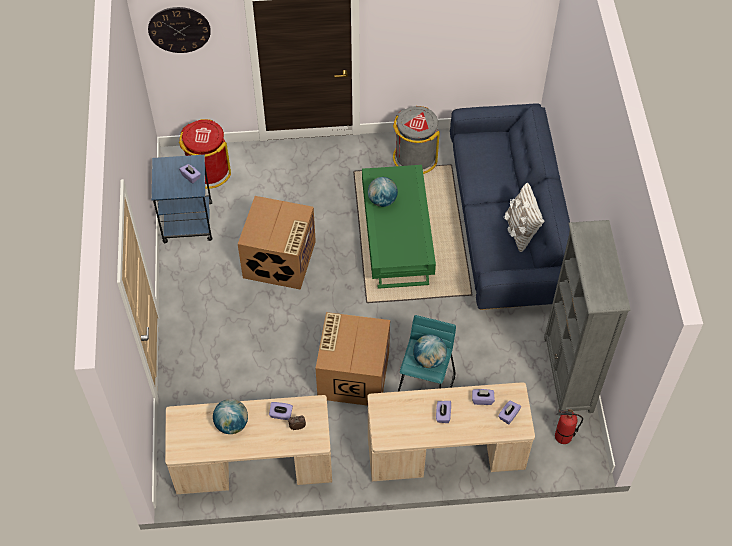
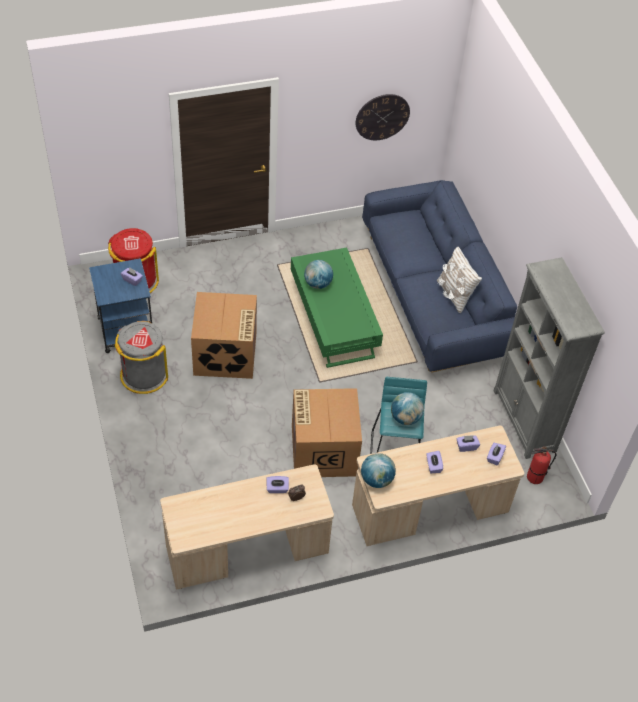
camera: 15 degrees left, 5 degrees down
(179, 29) = (105, 136): wall clock -> wall clock (382, 117)
(232, 424) = (231, 505): globe -> globe (376, 479)
(414, 157) = (332, 246): grey trash can -> grey trash can (143, 375)

